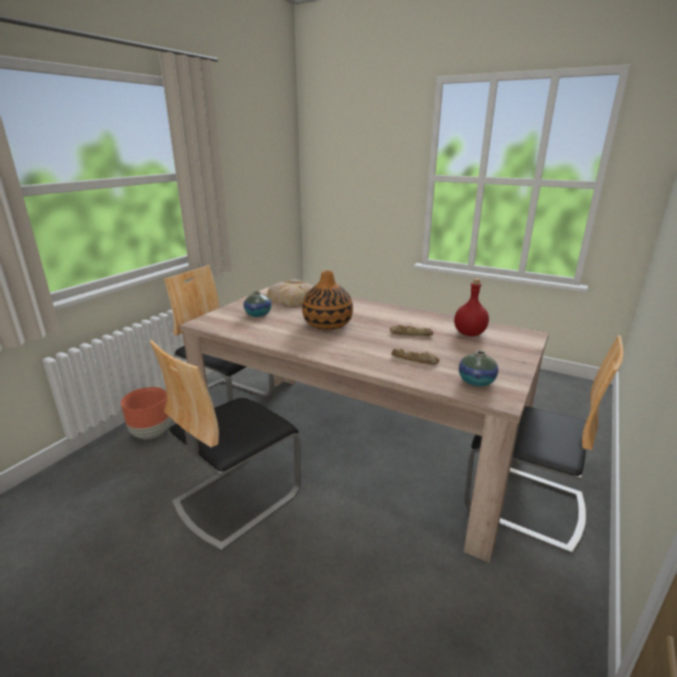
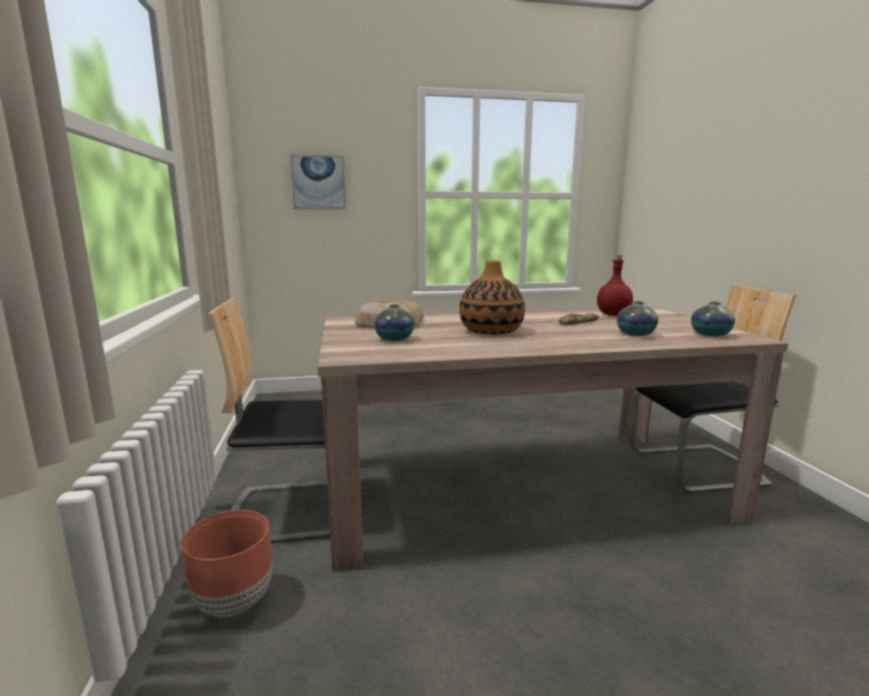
camera: 40 degrees left, 10 degrees down
(236, 498) = (491, 603): chair -> none
(351, 166) = (318, 182): none -> picture
(414, 360) = (635, 334): bread -> vase

